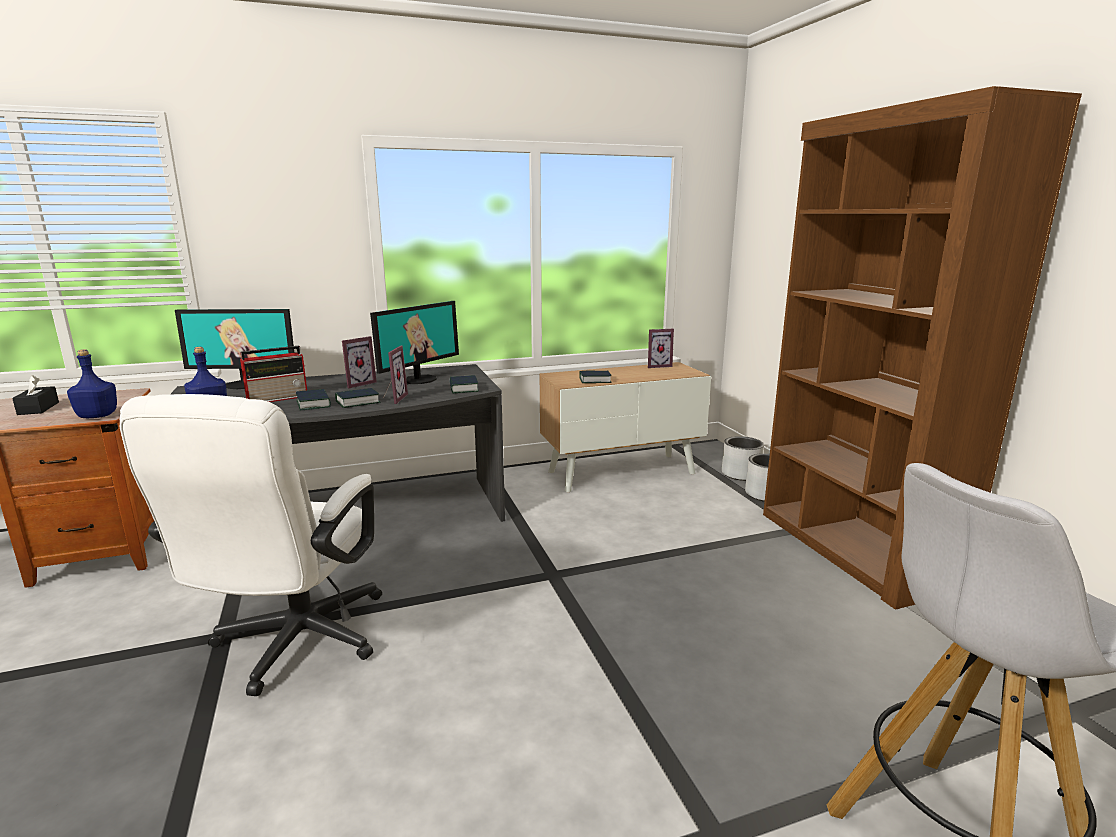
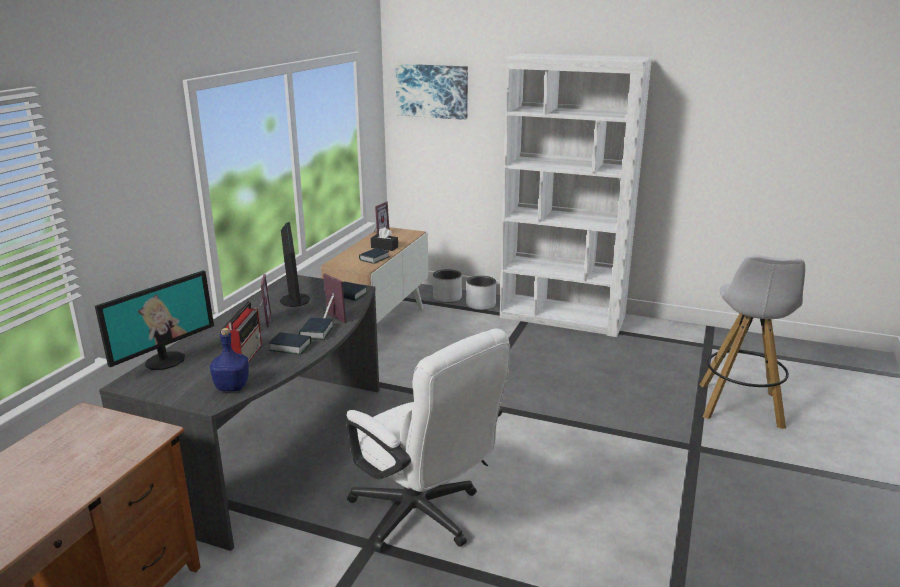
camera: 50 degrees left, 5 degrees up
(38, 408) = (52, 463): black tissue box -> black tissue box (384, 247)
(97, 416) = (151, 435): blue bottle -> none
(776, 199) = (432, 91): none -> picture
(853, 549) = (562, 317): brown bookcase -> white bookcase

